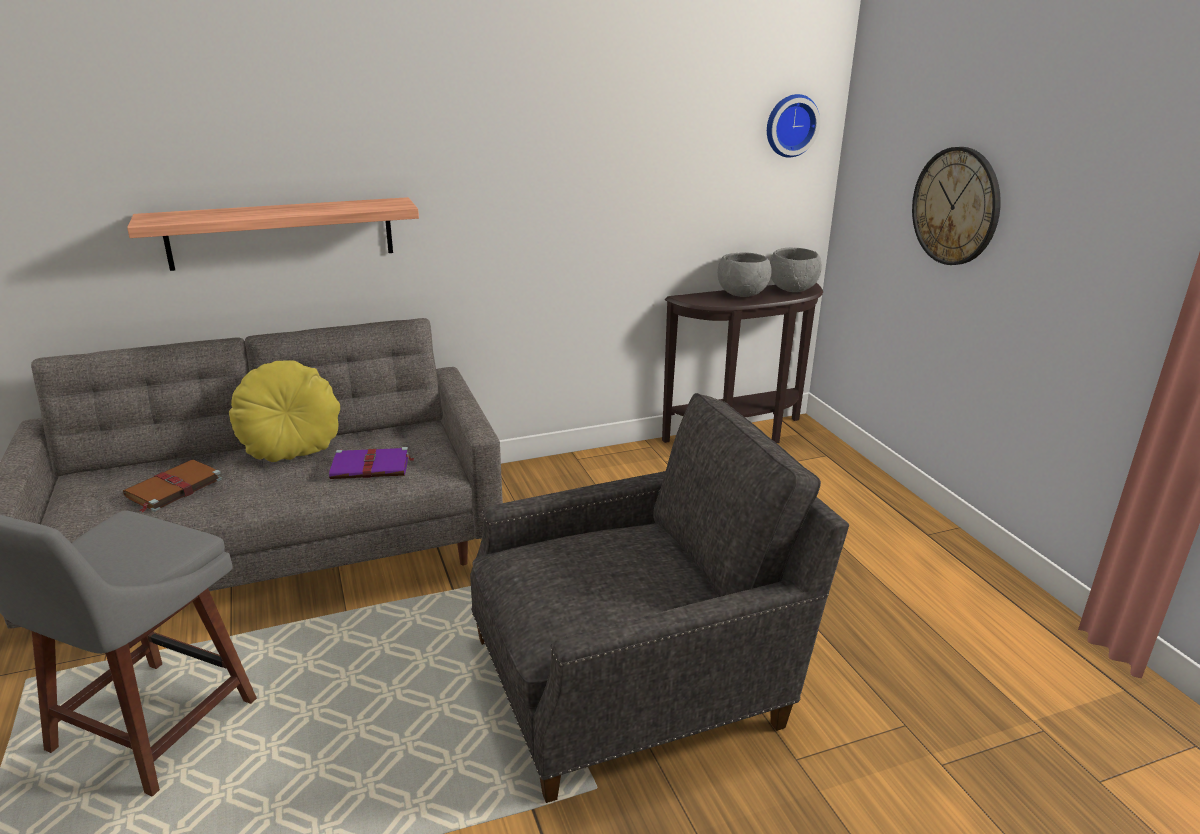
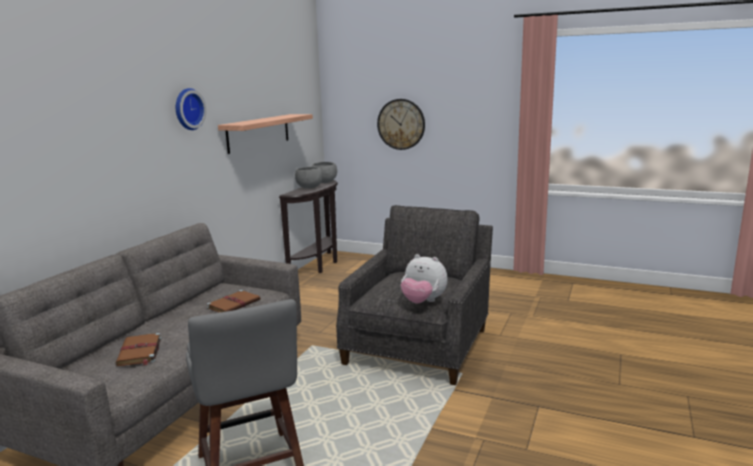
camera: 45 degrees left, 10 degrees down
(281, 233) = (115, 183): shelf -> shelf (258, 132)
(292, 452) = (173, 317): yellow pillow -> none
(372, 467) = (234, 304): purple book -> brown book
(546, 617) = (423, 302): none -> plush toy
(790, 125) = (306, 102): wall clock -> wall clock (187, 109)

